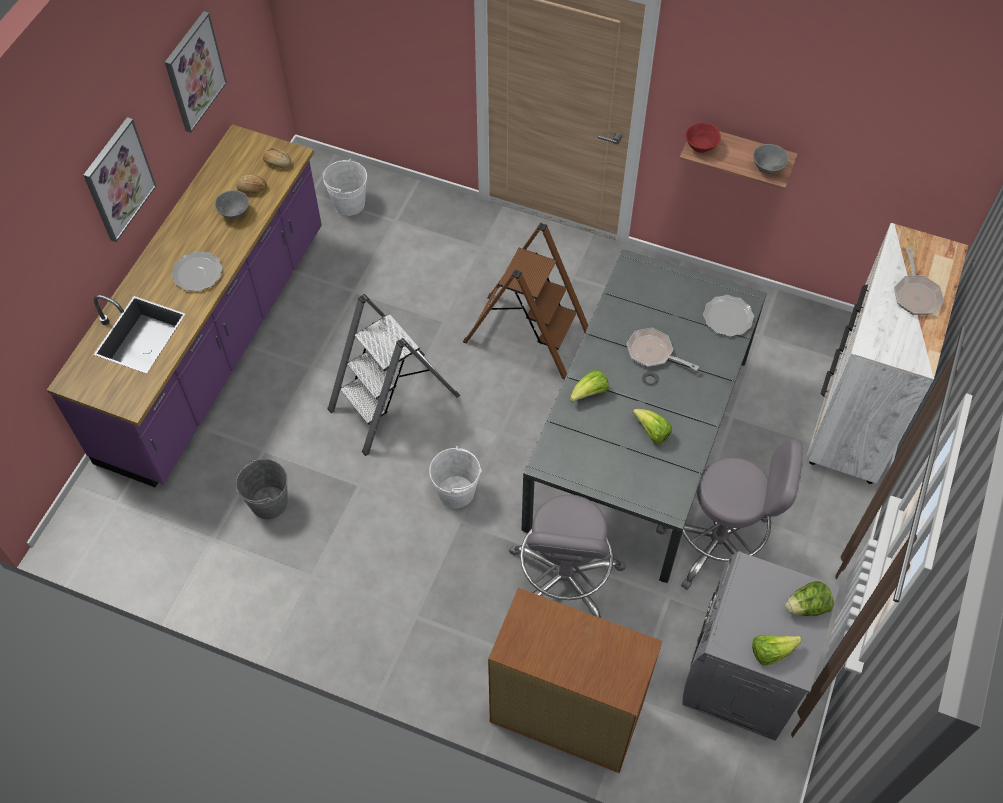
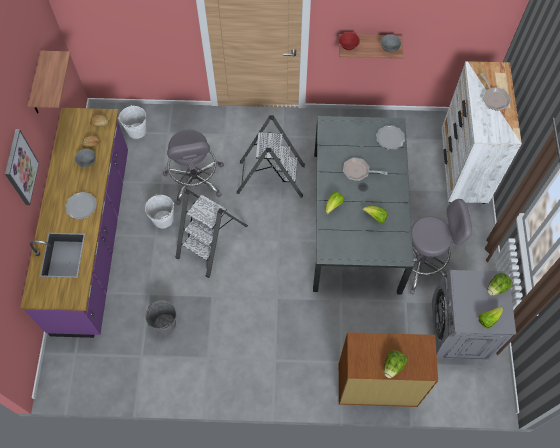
camera: 20 degrees left, 5 degrees up
(194, 72) = (37, 85): picture -> shelf
(456, 492) = (268, 281): white bucket -> white bucket (163, 219)
(525, 334) = (270, 178): brown step ladder -> grey step ladder
(564, 581) = (347, 312): grey stool -> grey stool (195, 180)
(570, 666) = (393, 366): none -> lettuce

